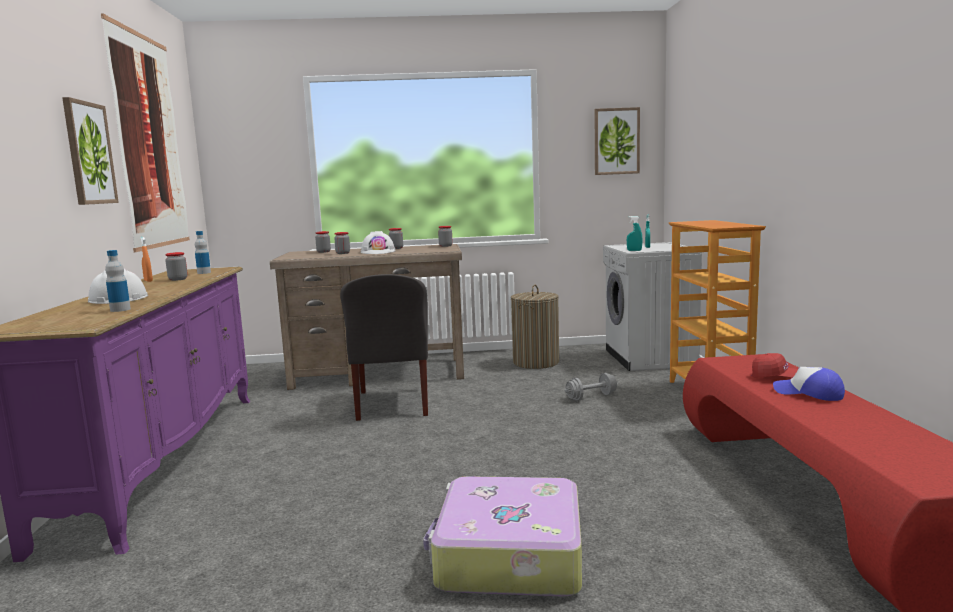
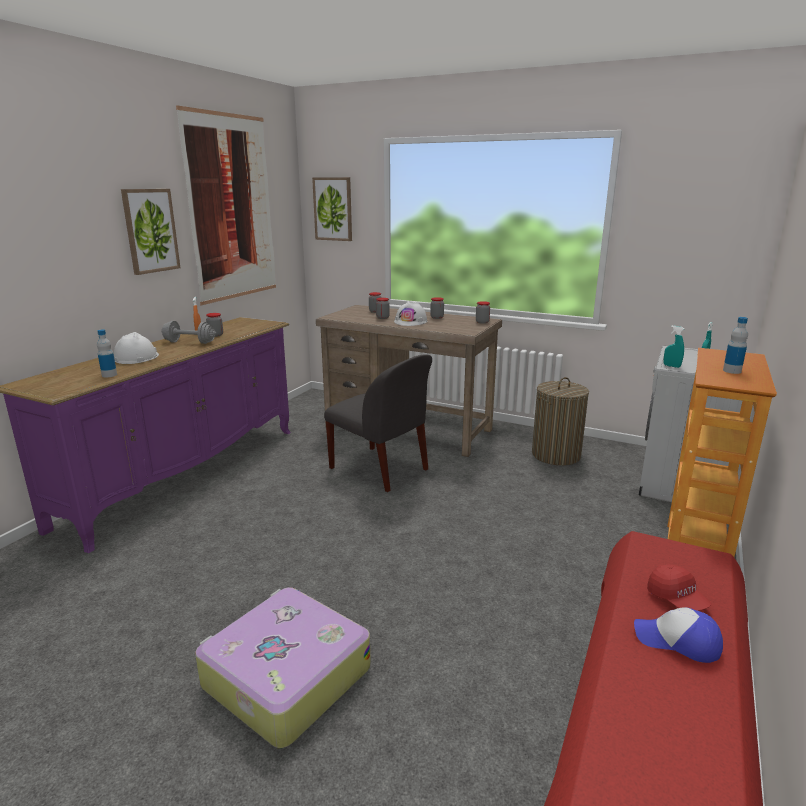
camera: 30 degrees right, 10 degrees up
(204, 273) = (247, 328): bottle -> bottle (732, 371)
(393, 405) = (380, 470): grey chair -> grey chair turned 75 degrees counterclockwise
(591, 397) = (559, 518): grey dumbbell -> grey dumbbell (190, 342)
(616, 141) = (712, 221): picture -> picture (333, 209)
(808, 393) = (677, 641): cap -> cap turned 45 degrees counterclockwise

